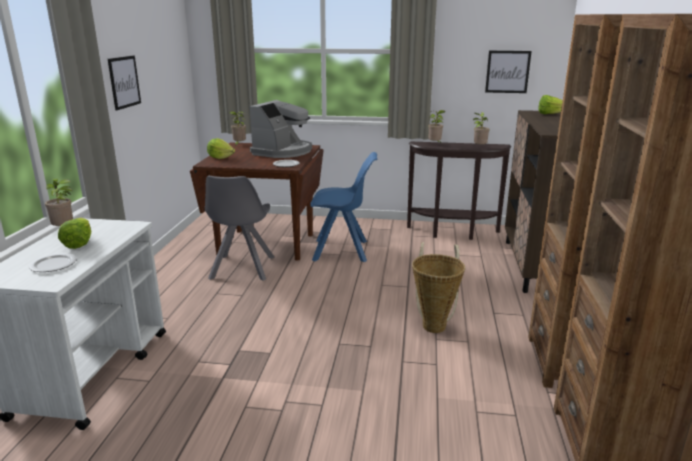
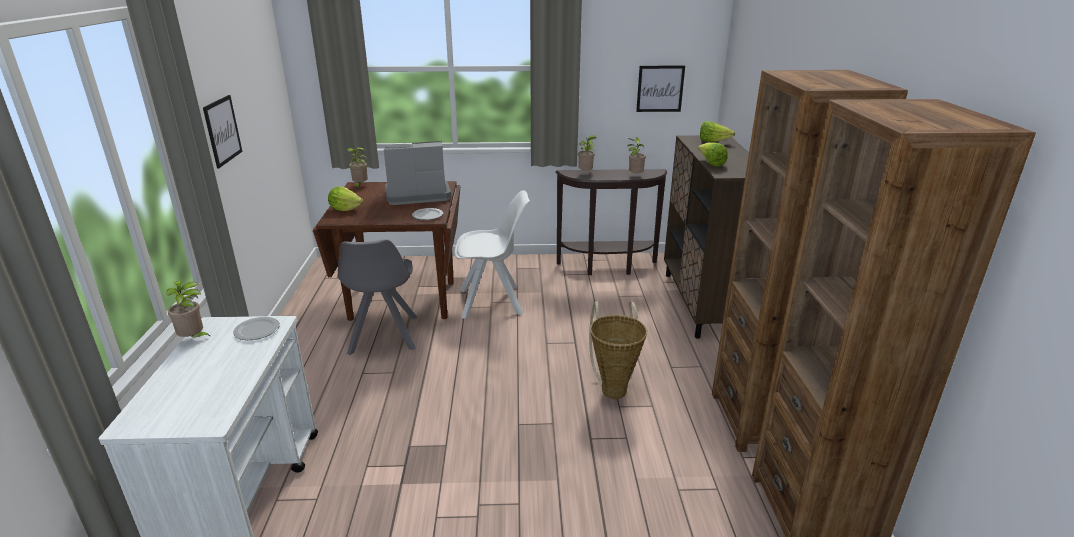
camera: 10 degrees left, 5 degrees up
(54, 265) = (203, 395): plate -> plate (258, 330)
(79, 243) = (220, 358): lettuce -> lettuce (710, 163)
(283, 151) = (416, 194): coffee machine -> coffee machine turned 120 degrees counterclockwise
(342, 251) = (493, 302): blue chair -> white chair

